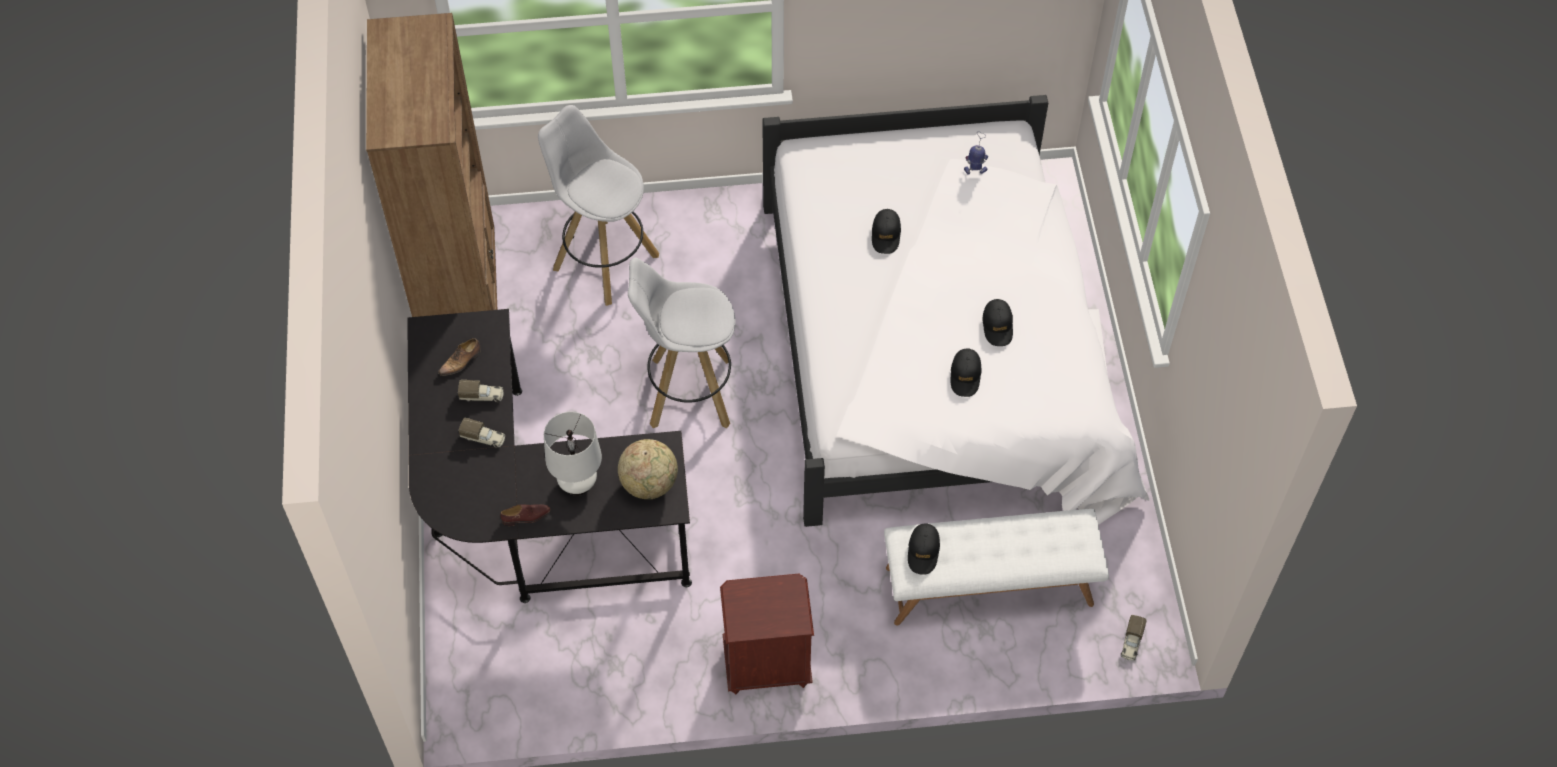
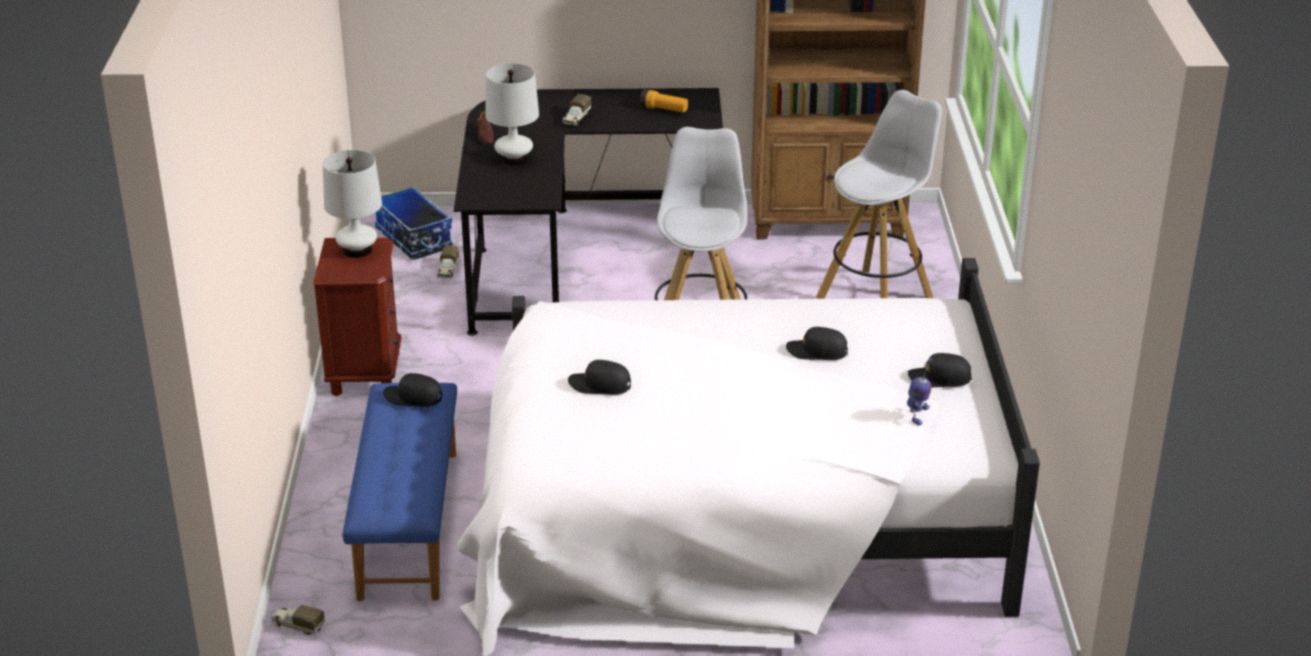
camera: 95 degrees right, 25 degrees down
(461, 361) = (664, 109): shoe -> flashlight
(482, 396) = (623, 118): toy truck -> toy truck (448, 270)
(500, 669) = (412, 238): none -> storage box
(649, 483) = (503, 191): globe -> none
(750, 606) = (357, 250): none -> white table lamp
(989, 584) = (410, 523): white bench -> blue bench
(998, 326) = (668, 412): black cap -> black cap (939, 378)

